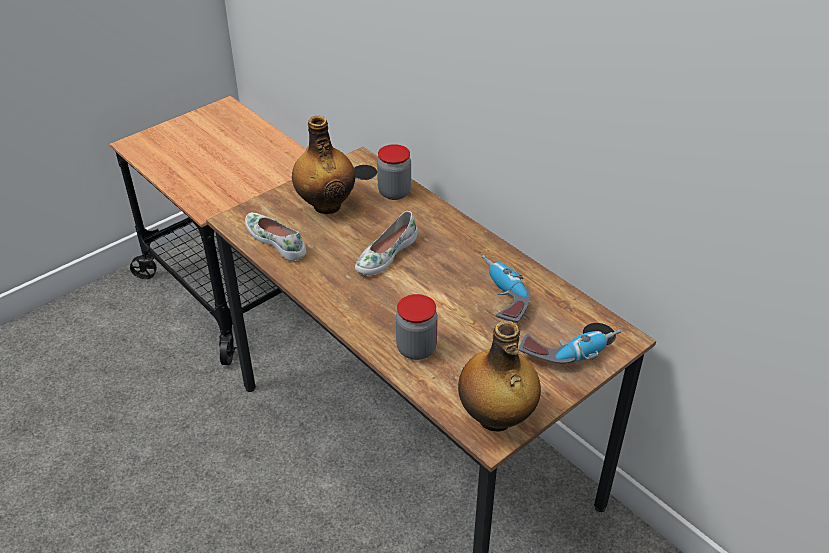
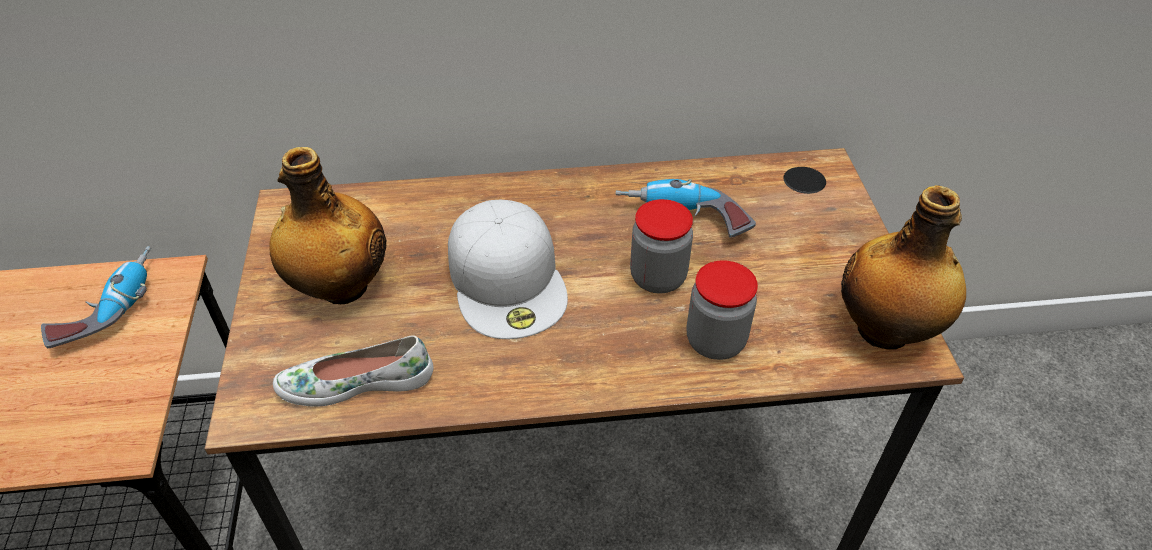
camera: 55 degrees left, 5 degrees up
(385, 254) = (508, 280): white shoe -> white cap
(394, 192) = (394, 209): jar -> jar (658, 277)
(569, 351) = (816, 214): power drill -> power drill (110, 307)

